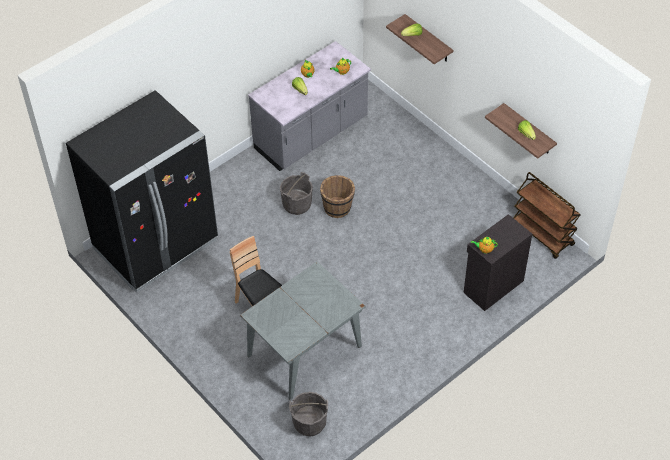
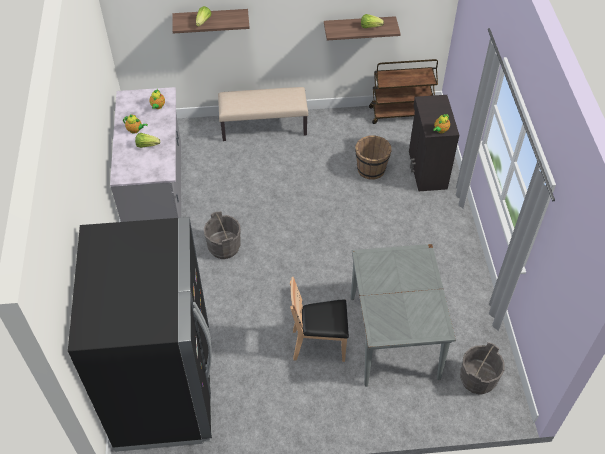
camera: 55 degrees left, 0 degrees up
(337, 207) = (255, 220): brown bucket -> brown bucket (371, 169)
(436, 156) = (264, 127): none -> beige bench

